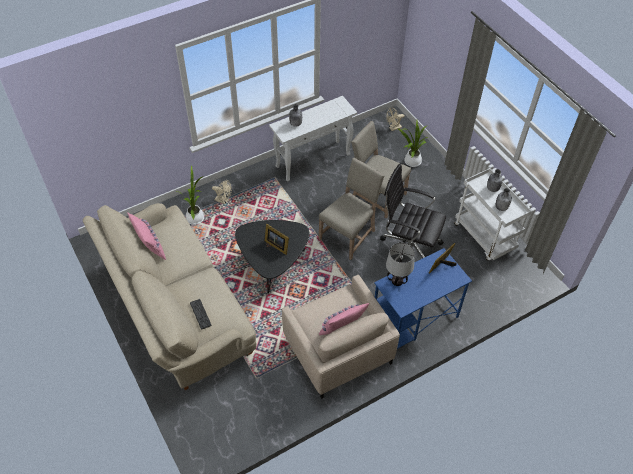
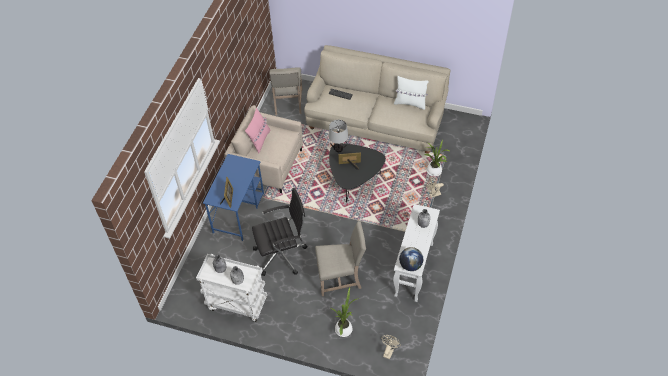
camera: 140 degrees right, 0 degrees up
(150, 248) = (410, 103): pink pillow -> white pillow
(341, 106) = (410, 265): none -> globe
(349, 234) = (329, 234): beige chair -> beige chair (287, 103)
(396, 281) = (247, 170): table lamp -> table lamp (339, 149)

